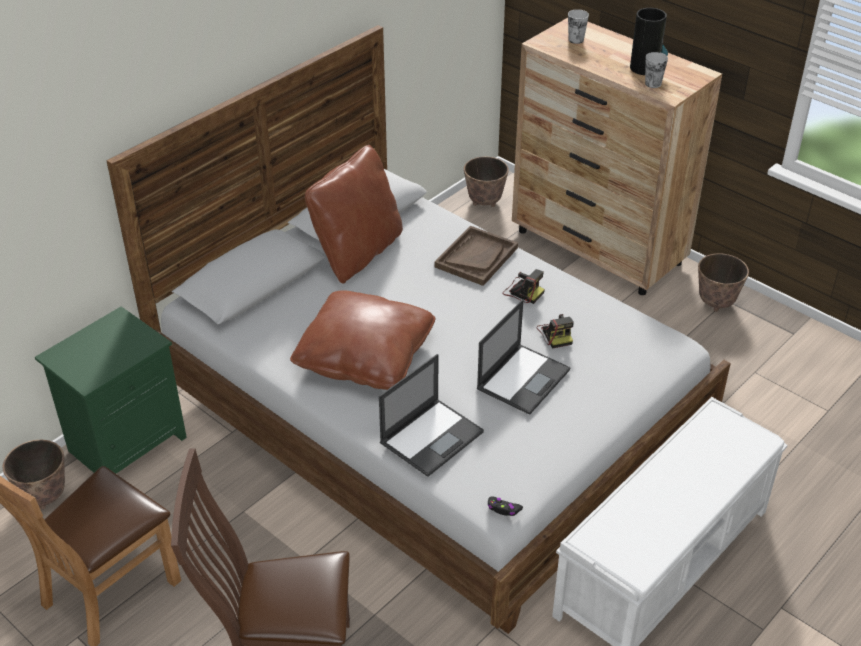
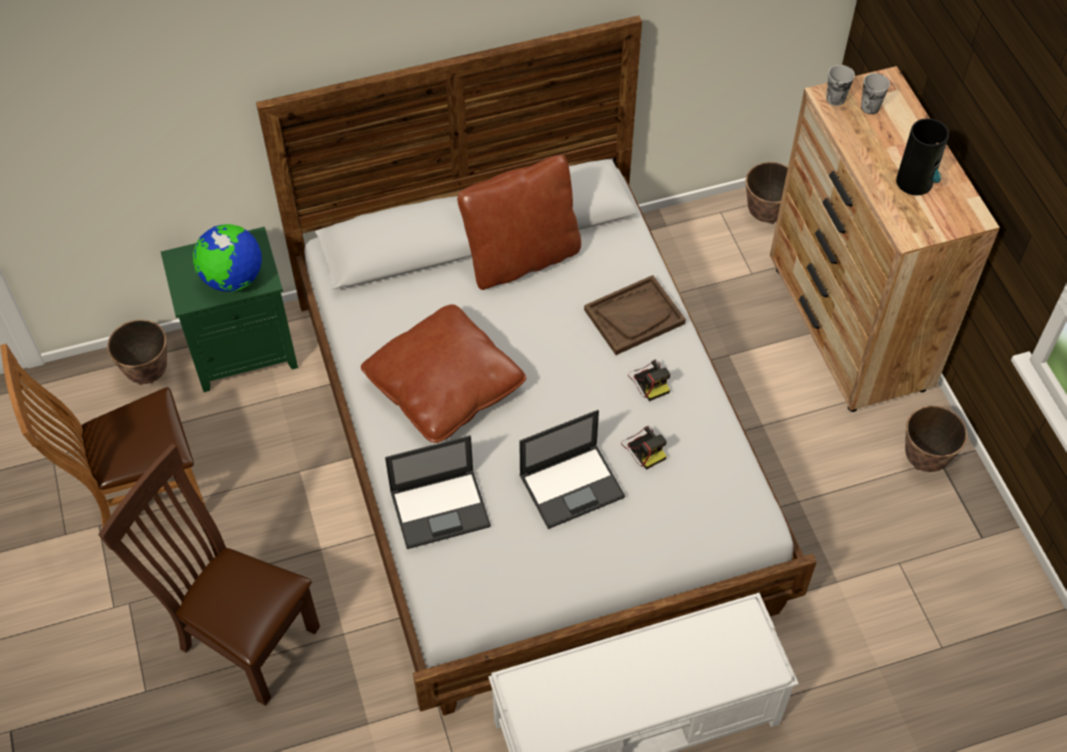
camera: 30 degrees right, 15 degrees up
(119, 351) = (232, 279): none -> globe
(503, 509) = (451, 617): black game controller -> none
(555, 334) = (644, 448): camera -> camera turned 45 degrees counterclockwise
(653, 84) = (904, 209): cup -> cup (835, 99)

